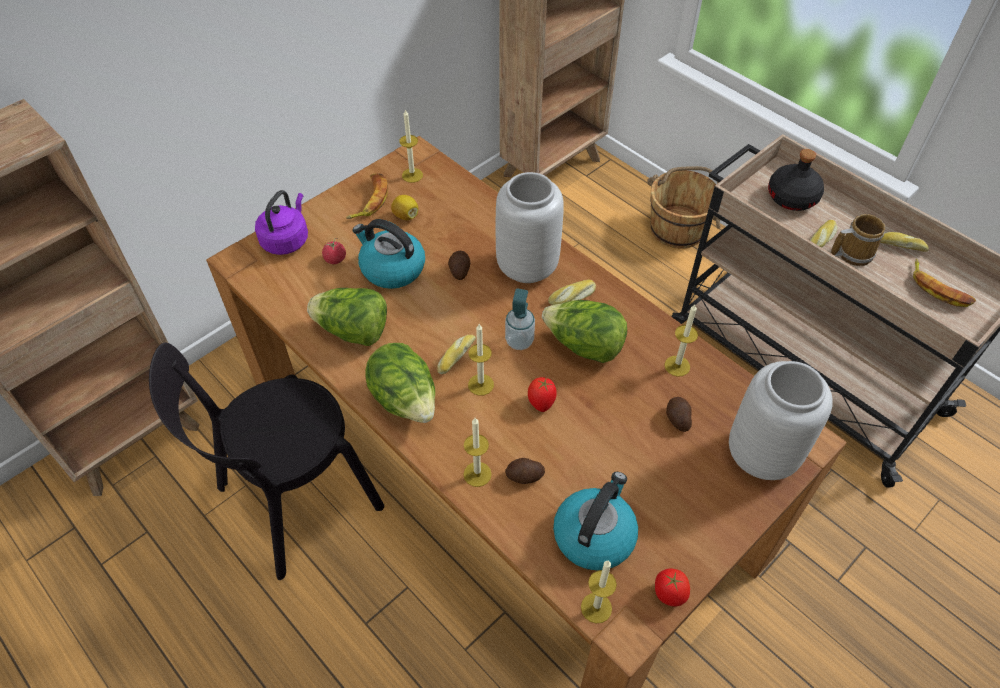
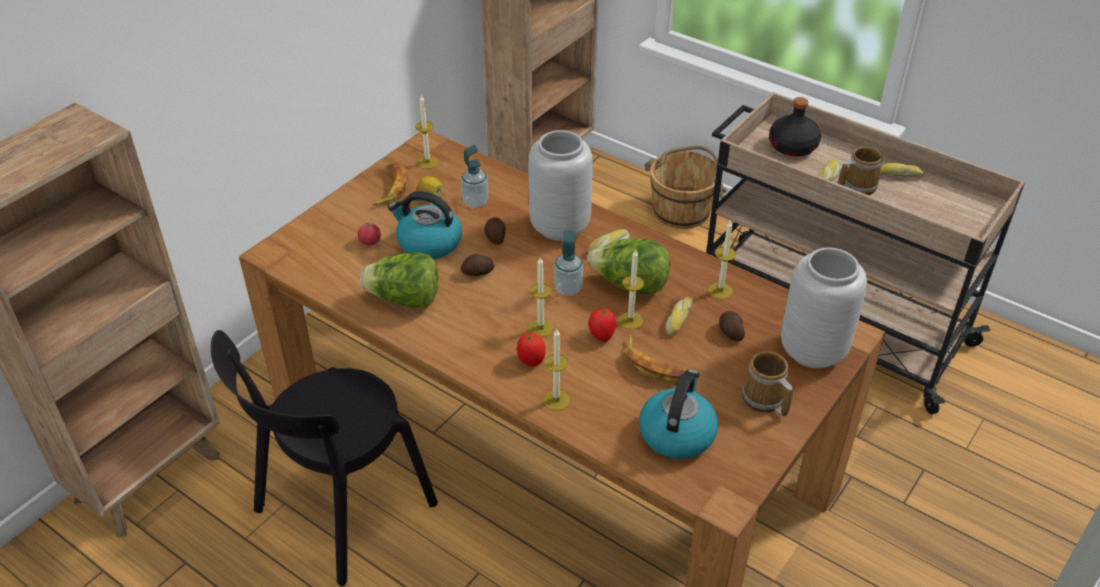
camera: 10 degrees left, 10 degrees down
(286, 240) = (316, 230): purple kettle -> none
(405, 400) = (471, 350): lettuce -> none
(449, 226) = (475, 202): none -> soap dispenser
(455, 356) = (510, 308): bread -> bread (678, 319)
(525, 477) = (601, 396): potato -> potato (478, 273)
(596, 608) = (693, 489): candle -> candle (630, 320)
(668, 594) = (755, 470): tomato -> tomato (531, 361)
(696, 508) = (764, 400): none -> mug
(939, 289) = (940, 206): banana -> banana (654, 365)

